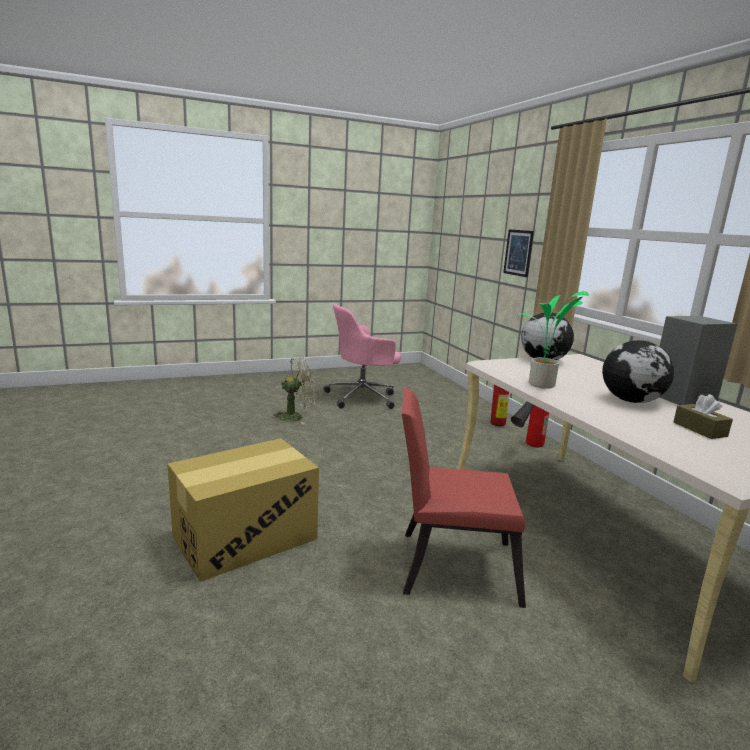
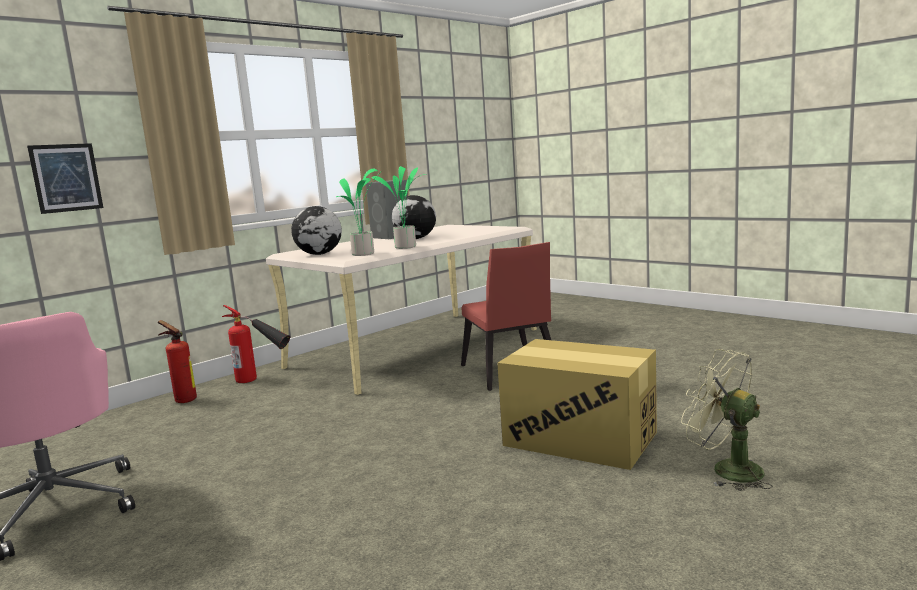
camera: 110 degrees left, 5 degrees down
(296, 417) = (197, 534): green fan -> green fan (726, 469)
(511, 369) = (364, 254): none -> potted plant
(699, 429) = (453, 232): brown tissue box -> none

